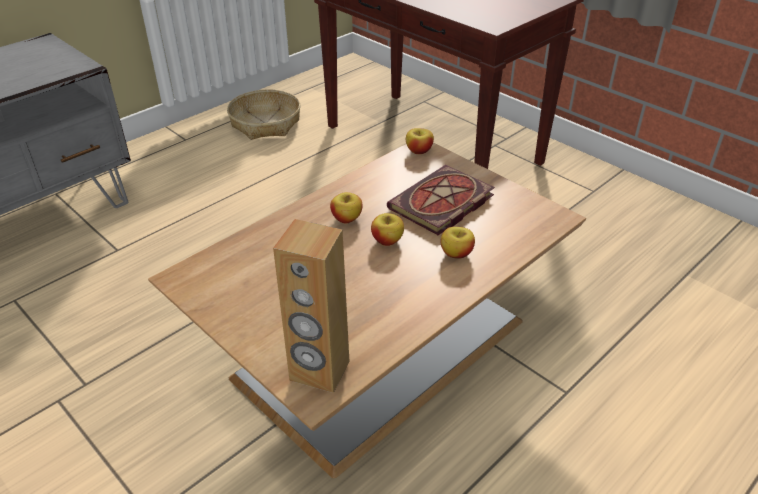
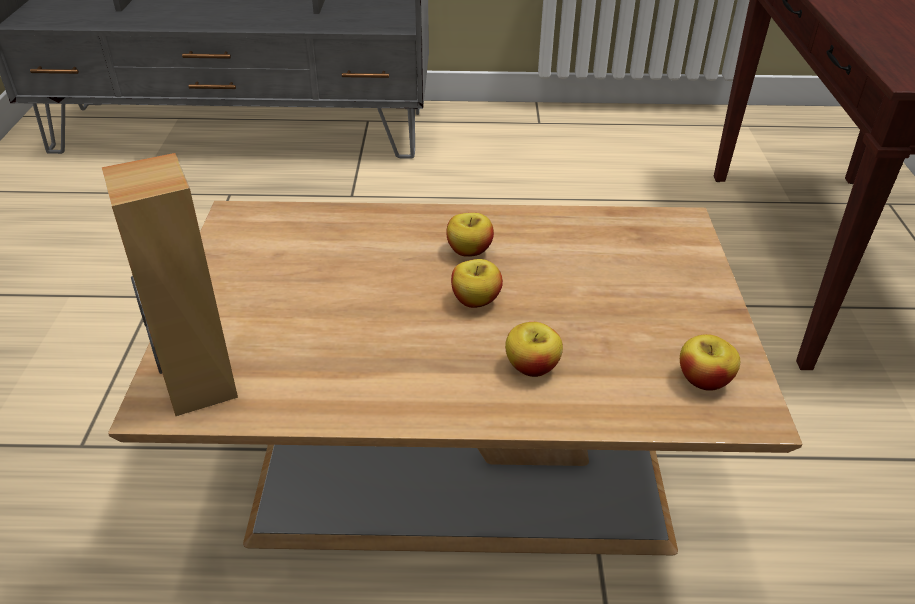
camera: 45 degrees right, 0 degrees up
(266, 123) = (643, 143): basket -> none
(419, 151) = (675, 223): apple -> apple (703, 380)
(441, 204) = (605, 299): book -> none

